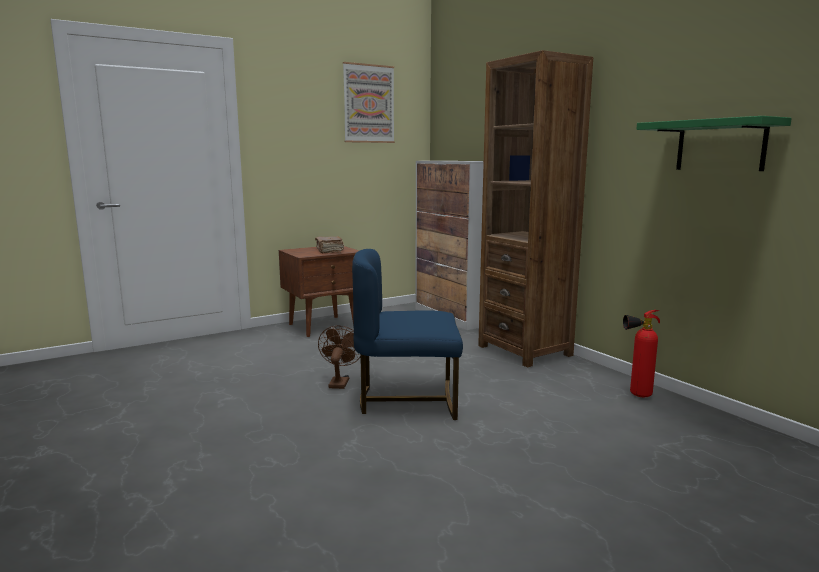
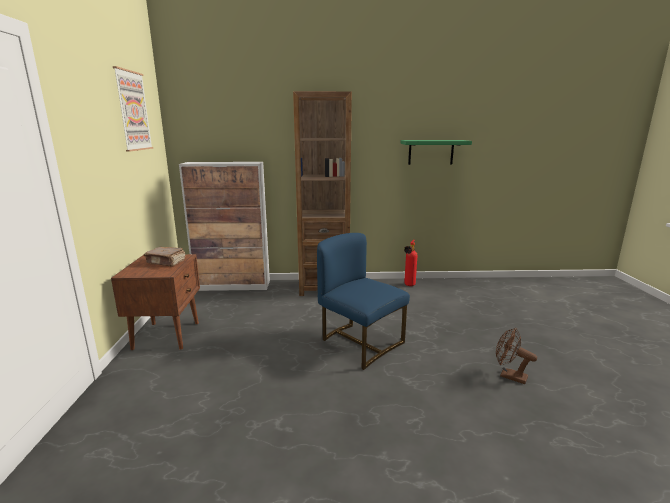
camera: 60 degrees left, 5 degrees up
(339, 382) = (303, 359): brown fan -> brown fan (509, 376)
(407, 400) = (360, 343): blue chair -> blue chair turned 105 degrees clockwise

